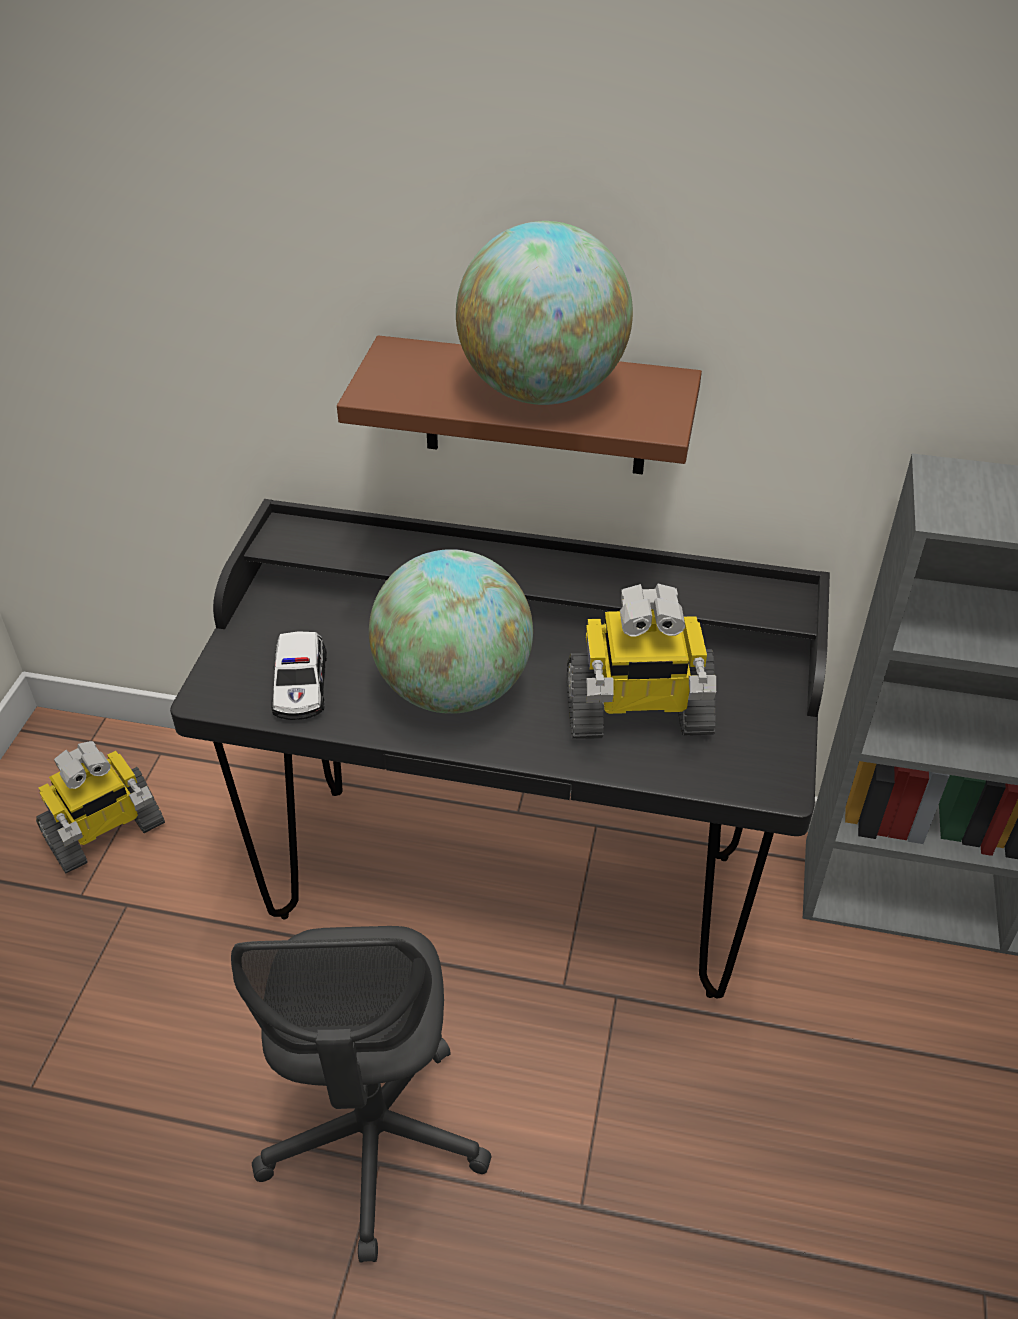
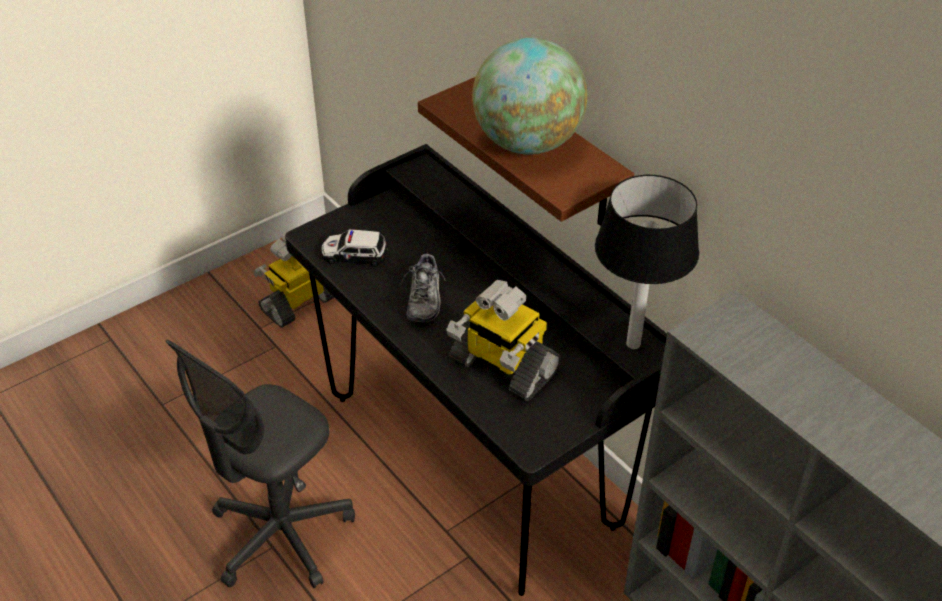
camera: 40 degrees right, 0 degrees up
(104, 833) = (298, 303): toy robot -> toy robot turned 135 degrees clockwise
(300, 686) = (354, 255): toy car -> toy car turned 60 degrees clockwise
(453, 688) = (424, 299): globe -> shoe
(764, 597) = (633, 343): none -> table lamp

